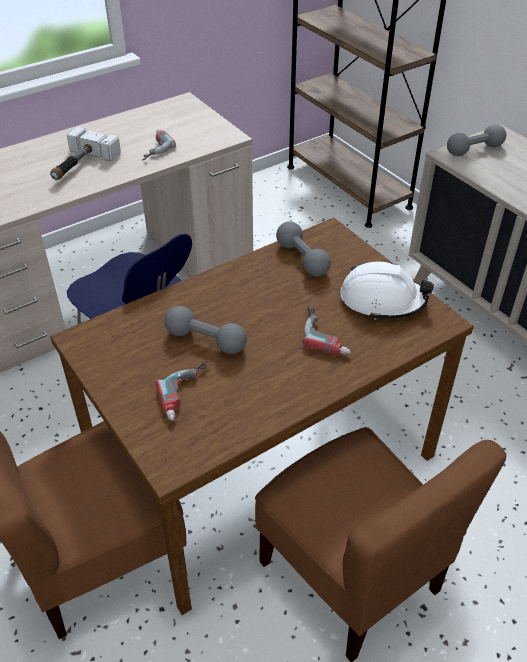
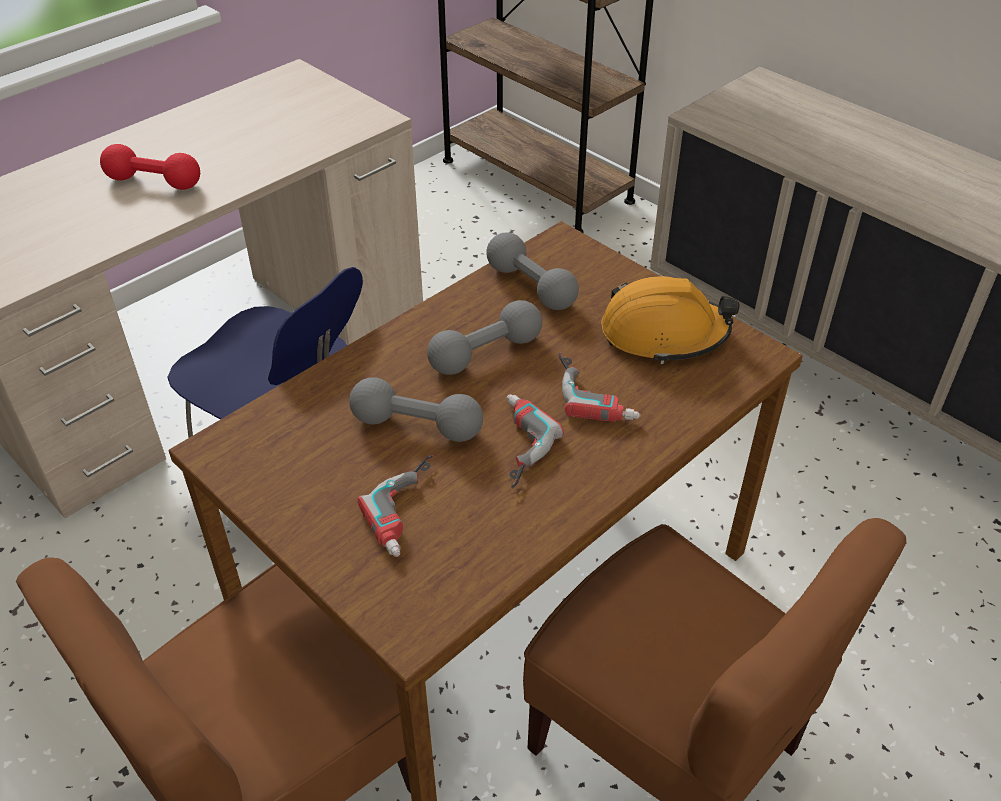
camera: 10 degrees left, 0 degrees up
(79, 165) = (154, 182): hammer -> red dumbbell
(152, 148) = (262, 145): power drill -> power drill (512, 444)
(382, 300) = (663, 334): white hard hat -> orange hard hat
(474, 150) = (735, 105): grey dumbbell -> grey dumbbell (485, 353)

